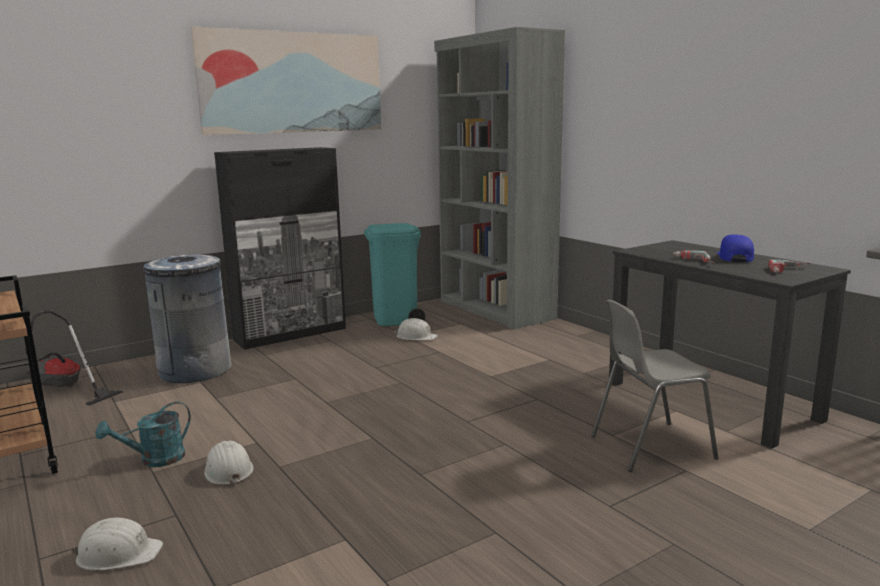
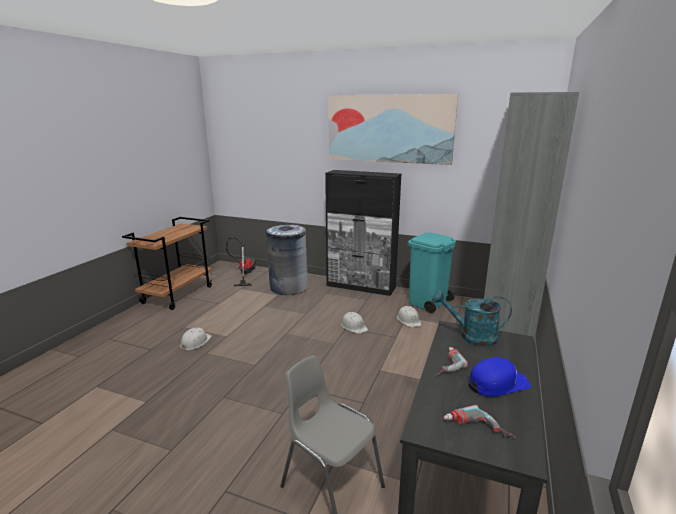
camera: 55 degrees right, 5 degrees up
(118, 554) = (117, 352): white hard hat -> white hard hat (353, 326)
(155, 460) = (194, 322): turquoise watering can -> turquoise watering can (471, 336)

